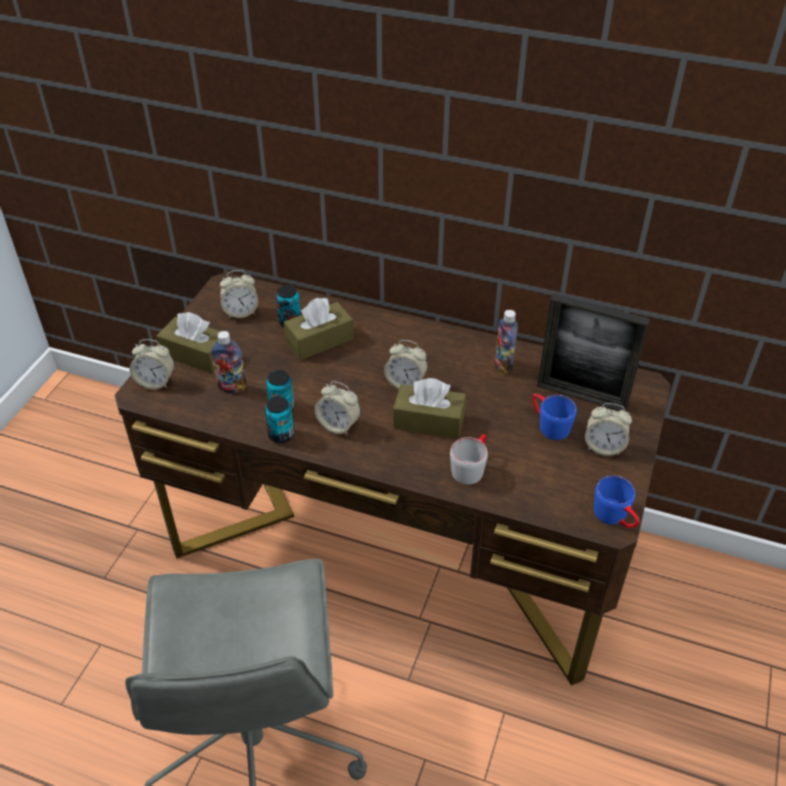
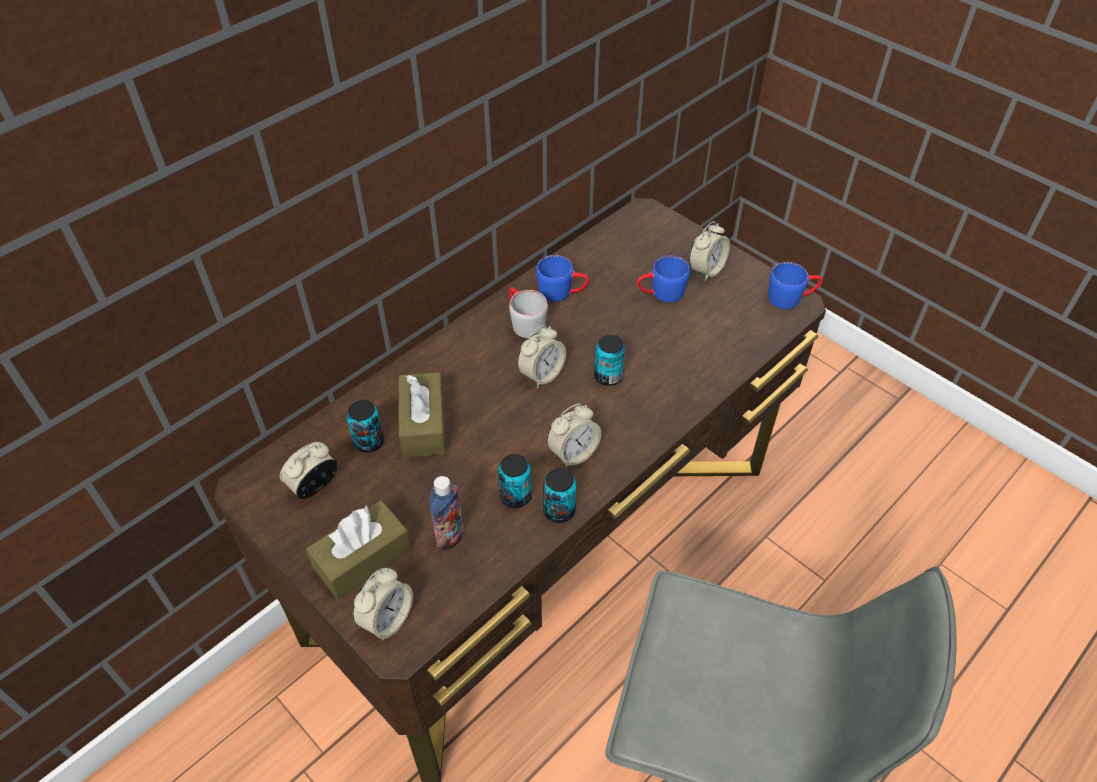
camera: 65 degrees left, 5 degrees up
(241, 312) = (314, 486): alarm clock -> alarm clock turned 150 degrees counterclockwise
(429, 421) = (608, 376): brown tissue box -> can
(470, 467) = (687, 368): grey mug -> grey mug (524, 322)
(503, 365) = (562, 292): bottle -> blue mug
(581, 396) = (636, 257): picture frame -> none

